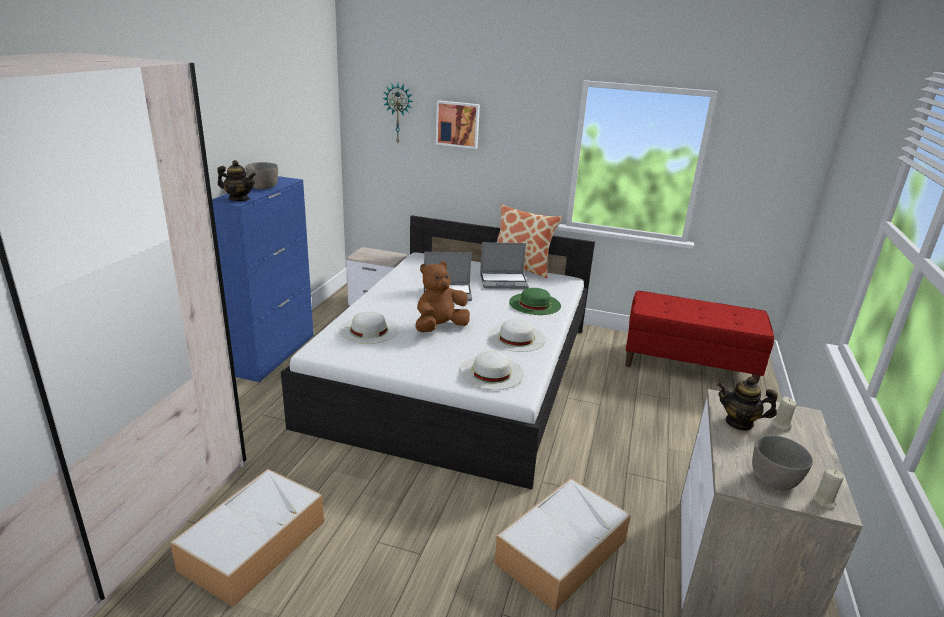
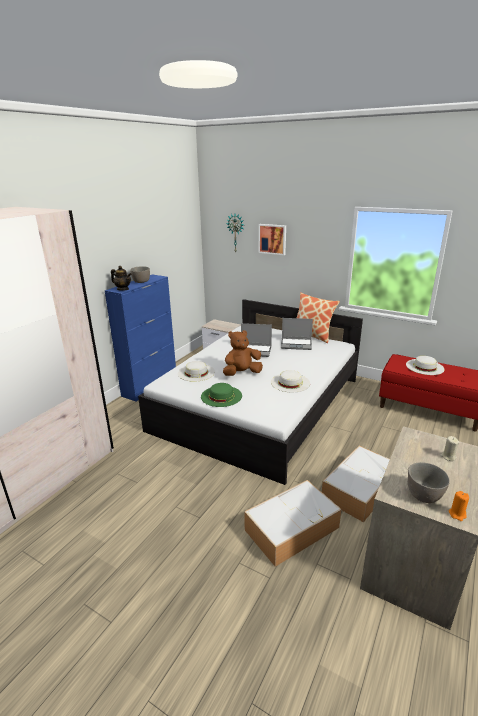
camera: 15 degrees right, 0 degrees up
(255, 544) = (105, 498): storage box -> storage box (360, 488)
(491, 372) = (264, 404): white hat -> white hat (424, 367)
(534, 304) = (312, 360): green hat -> green hat (221, 396)
(739, 422) = (416, 452): teapot -> none
(824, 501) = (457, 514): beige candle -> orange candle

